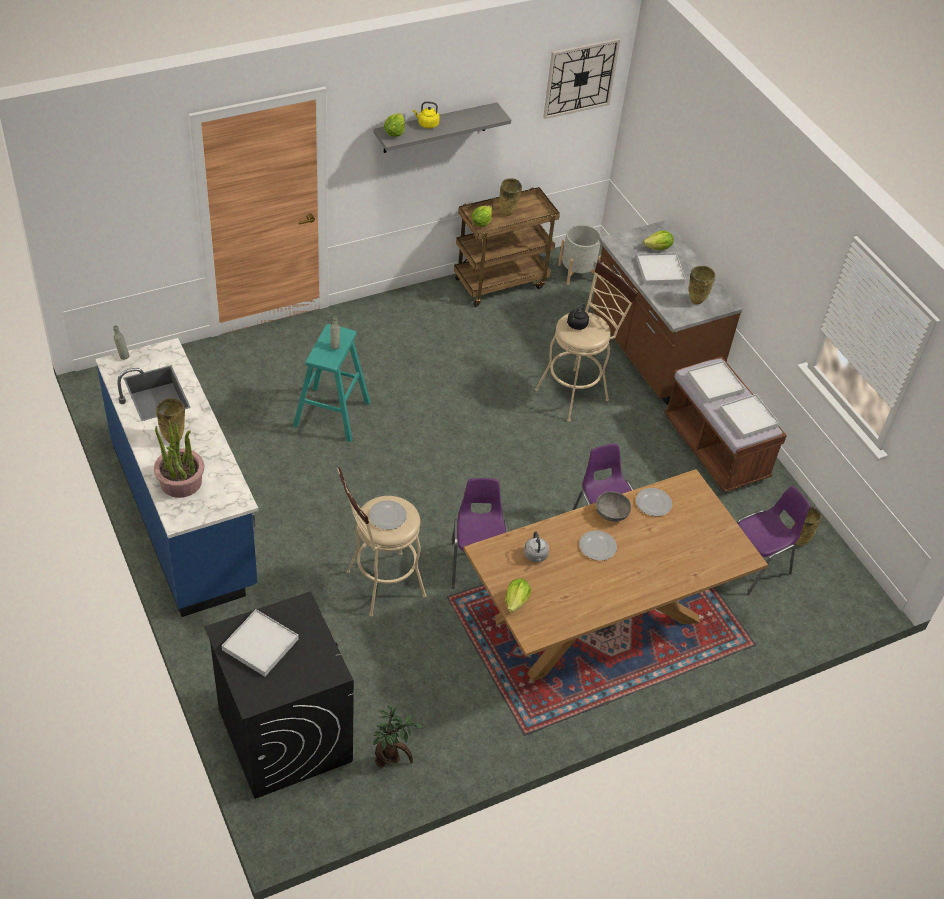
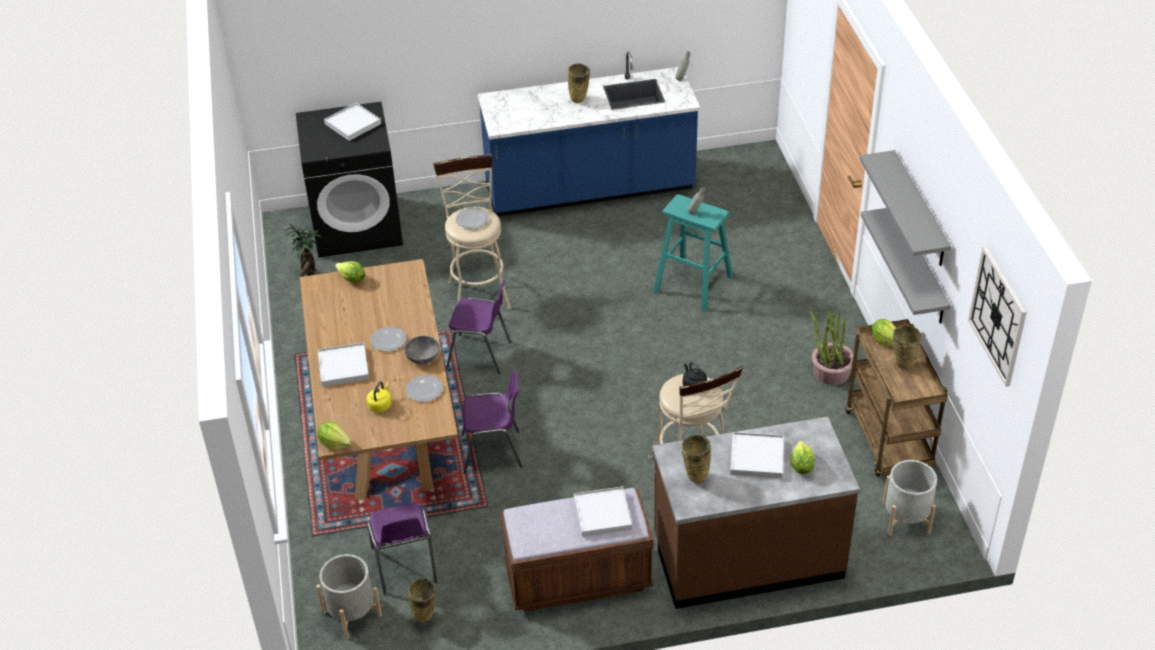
camera: 110 degrees right, 5 degrees down
(181, 482) = (528, 101): potted plant -> potted plant (831, 372)
(394, 132) = (886, 163): lettuce -> lettuce (334, 443)
(427, 124) = (902, 187): yellow kettle -> yellow kettle (380, 405)
(448, 165) = (920, 267): none -> grey shelf
(535, 556) = (394, 299): grey kettle -> none
(748, 418) = (540, 529): white tray -> white tray (343, 366)
(821, 591) = (352, 614): none -> grey planter

